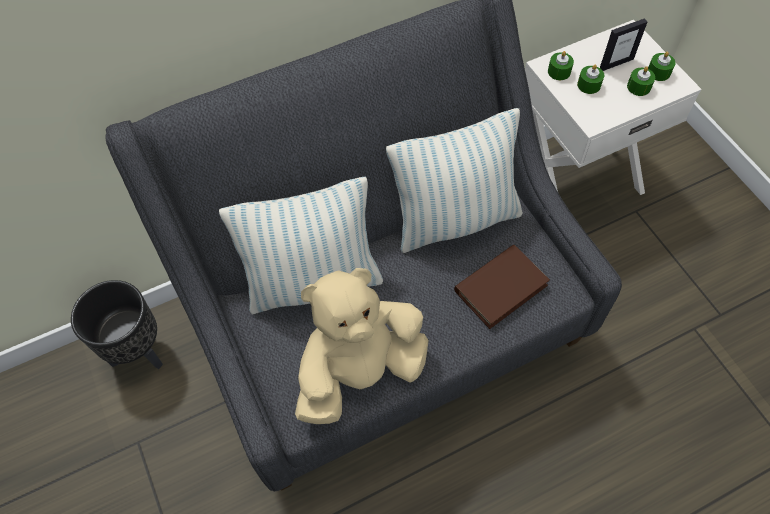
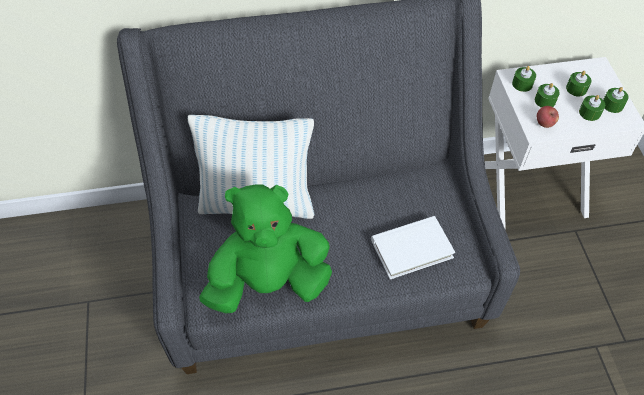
camera: 15 degrees right, 5 degrees down
(140, 351) = (115, 231): black planter -> none
(360, 371) = (269, 283): beige plush toy -> green plush toy
(455, 219) = (393, 184): pillow -> none
(500, 288) = (411, 249): brown book -> white book
(597, 111) = (544, 123): none -> apple
(616, 63) = (576, 89): picture frame -> green candle

